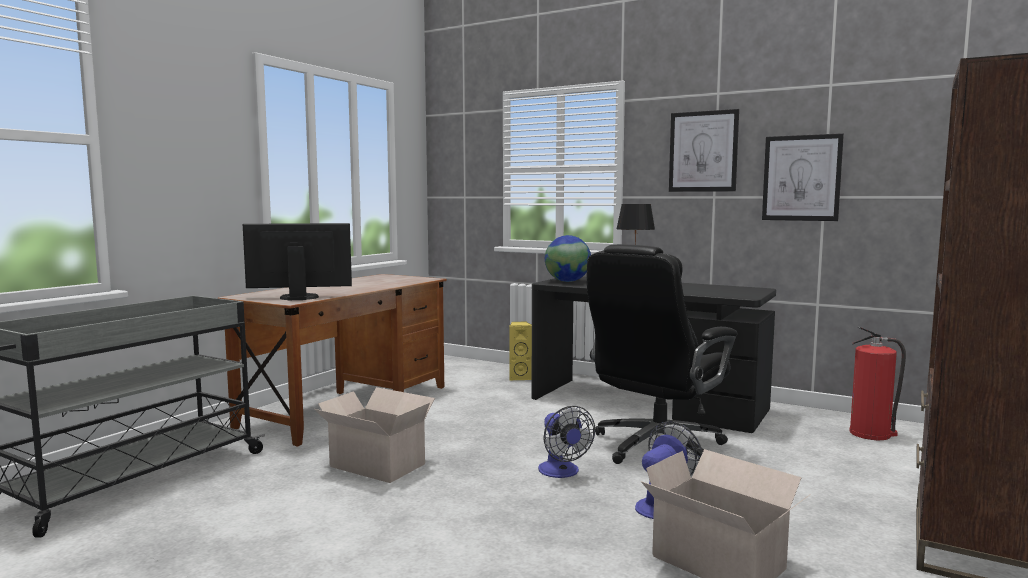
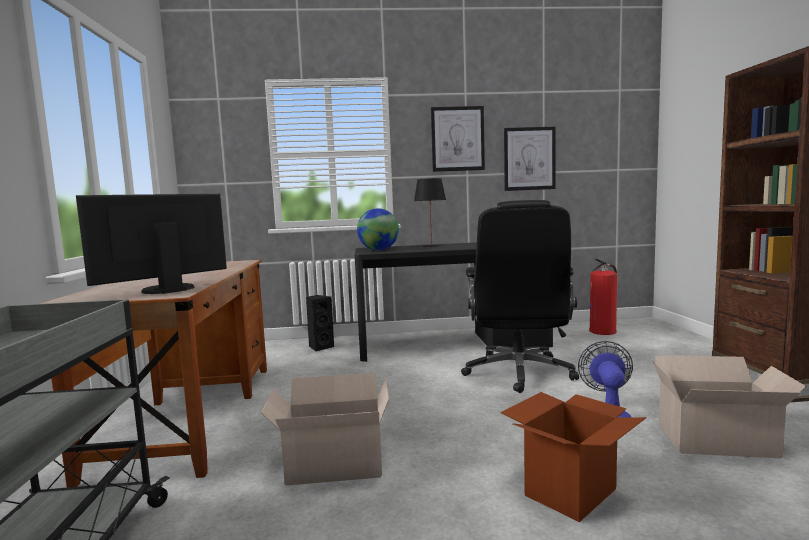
camera: 35 degrees left, 0 degrees up
(494, 540) = (570, 492): none -> cardboard box
(520, 377) = (320, 347): yellow speaker -> black speaker
(562, 472) = (499, 412): fan -> none

